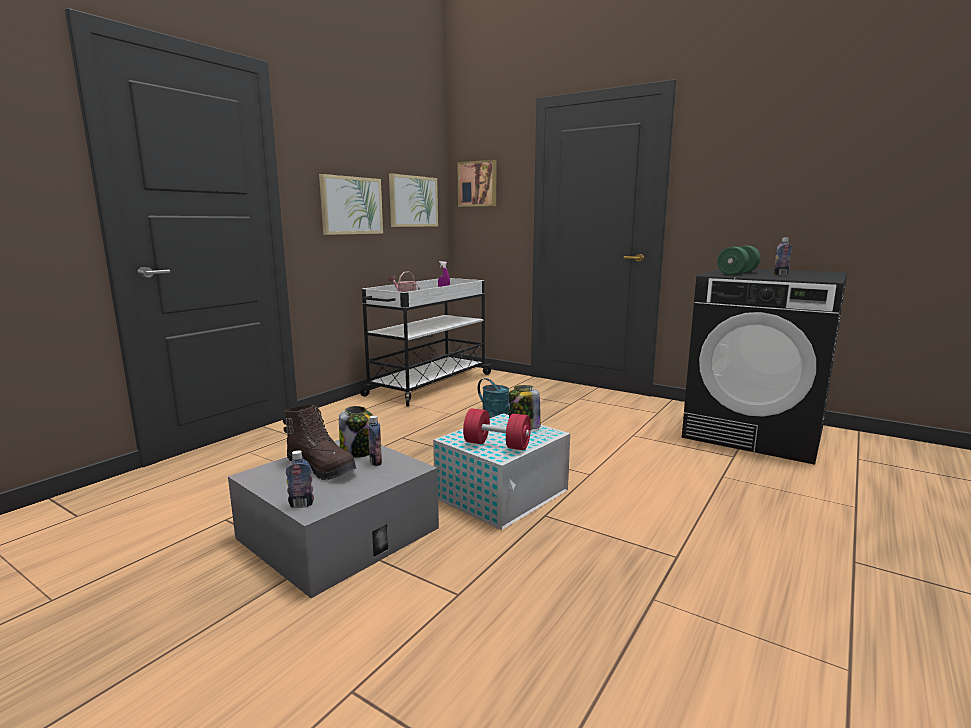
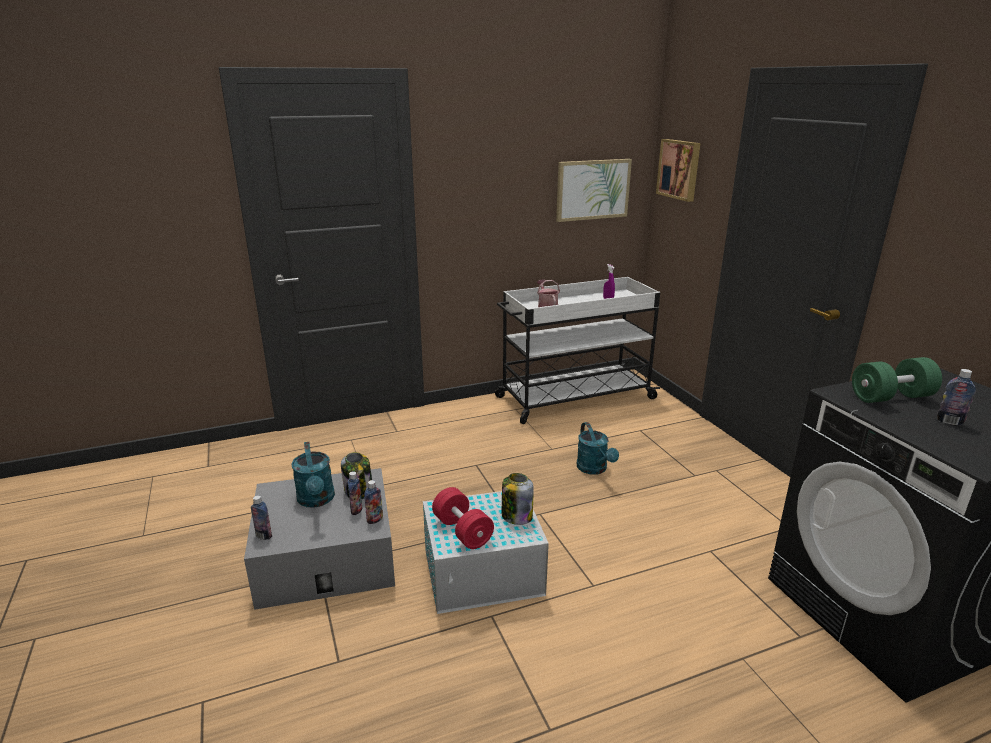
camera: 35 degrees right, 10 degrees up
(322, 468) = (317, 500): brown boot -> turquoise watering can
(351, 205) = (503, 202): picture -> none
(404, 462) = (375, 519): none -> bottle

